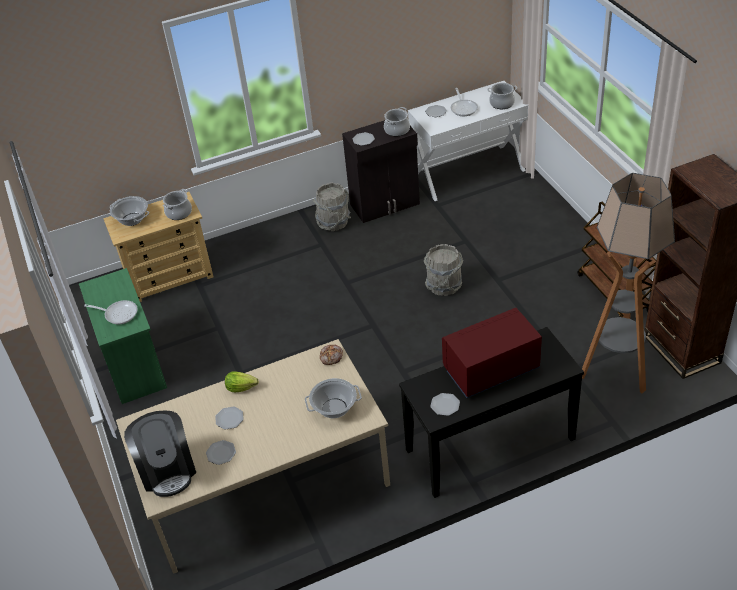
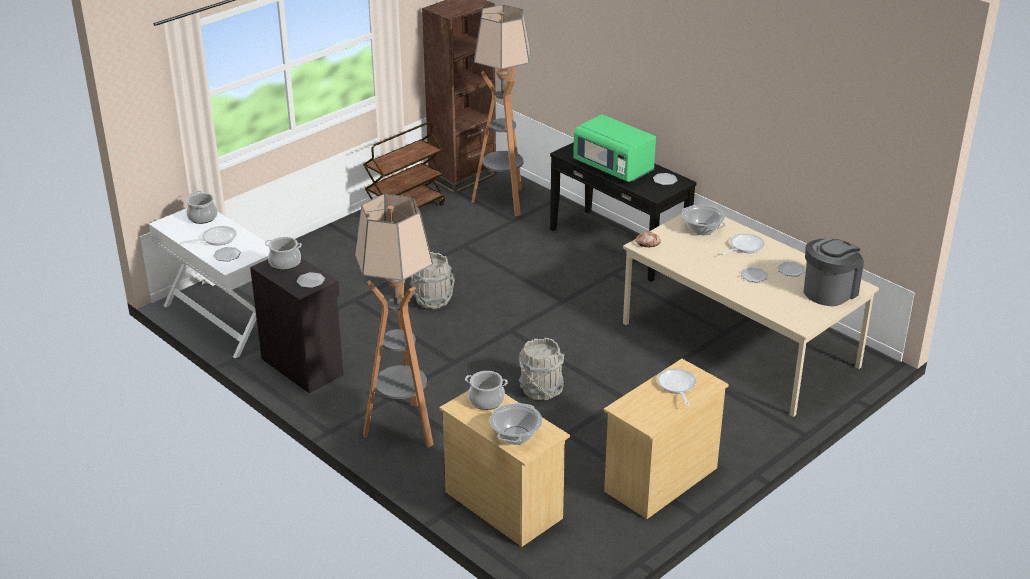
camera: 115 degrees left, 10 degrees down
(134, 366) = (660, 479): green dresser -> beige dresser
(241, 387) = (716, 279): lettuce -> none
(281, 243) = (403, 428): none -> floor lamp
(283, 431) = (744, 247): none -> frying pan
(334, 222) = (348, 397): grey bucket -> grey bucket (540, 390)
(491, 369) = (614, 168): red microwave -> green microwave

